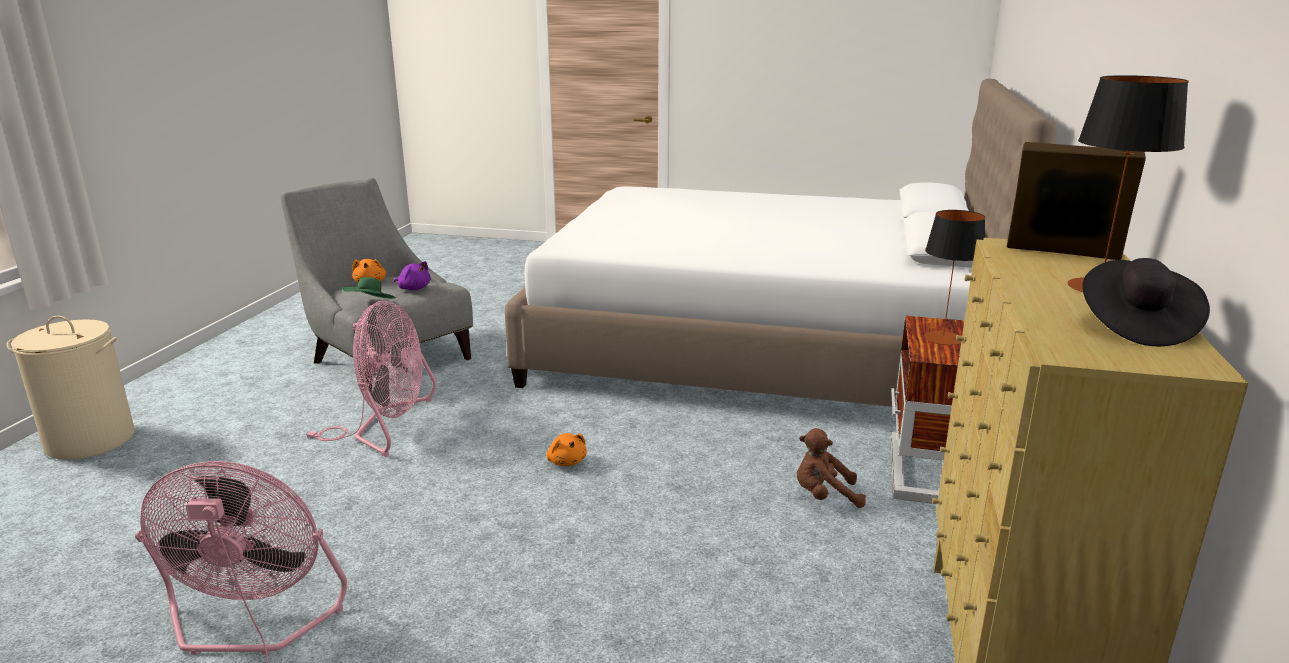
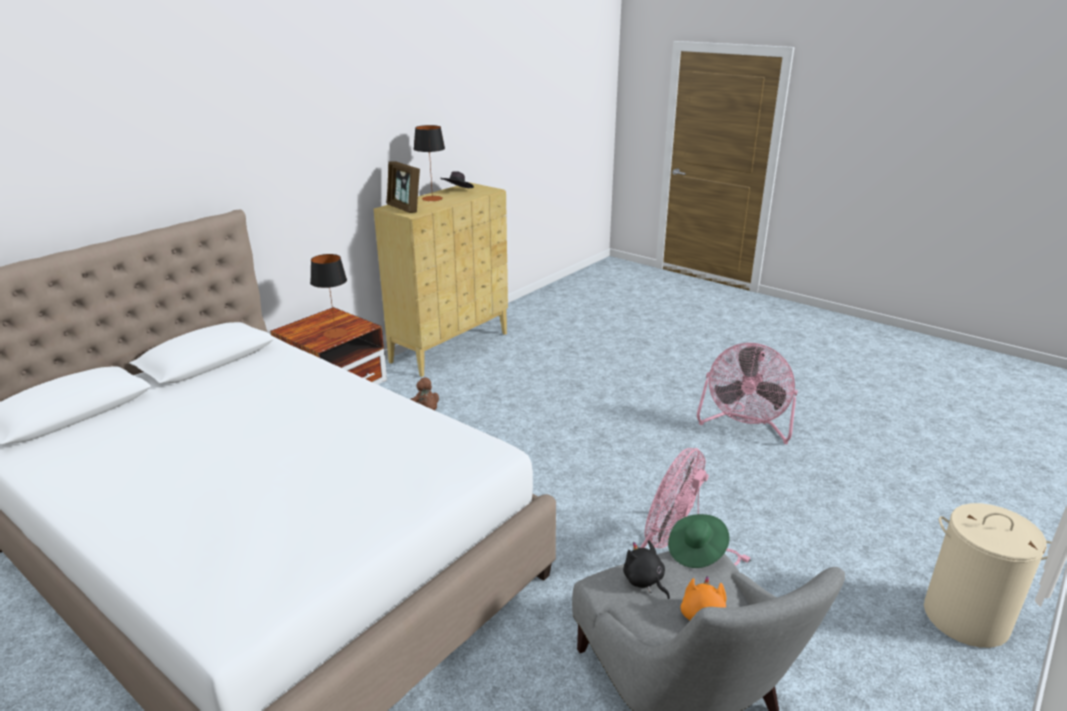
camera: 155 degrees left, 5 degrees up
(413, 288) = (644, 581): purple plush toy -> black plush toy
(566, 461) = (549, 477): orange plush toy -> none

